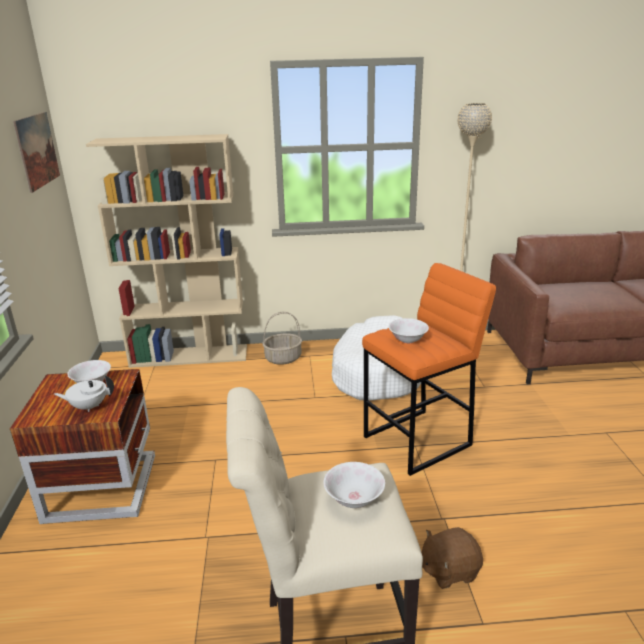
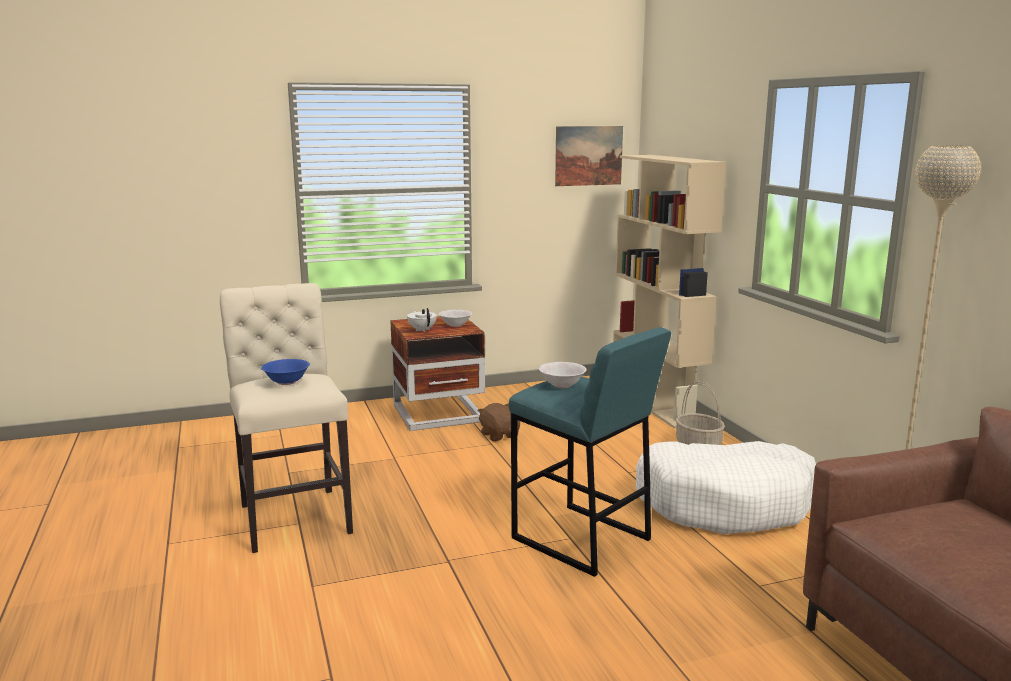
camera: 75 degrees right, 10 degrees down
(354, 499) = (286, 382): white bowl -> blue bowl
(419, 440) = (584, 540): orange stool -> turquoise stool
(449, 570) = (375, 566): brown plush toy -> brown plush toy (499, 435)

